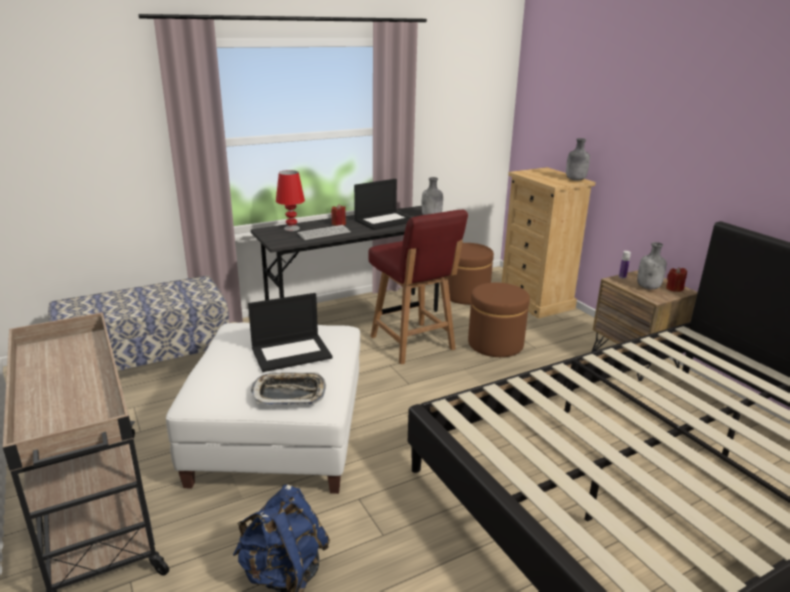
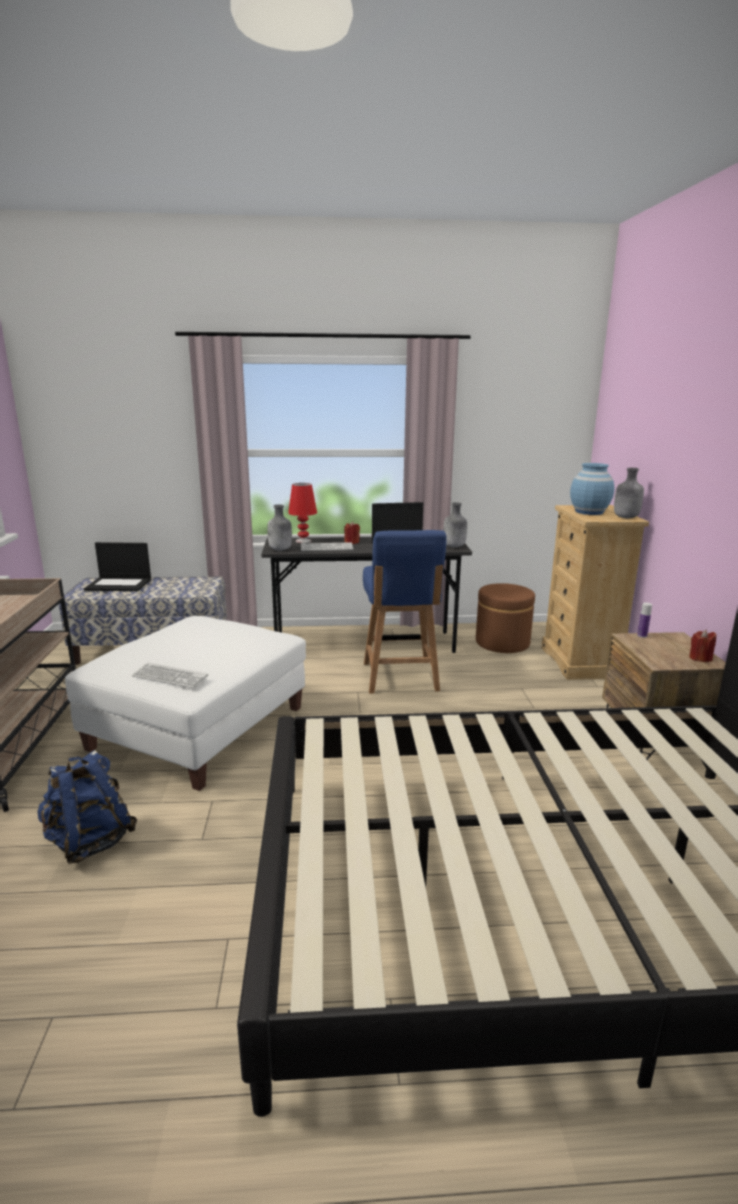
camera: 25 degrees right, 5 degrees down
(289, 393) = (170, 676): tray -> keyboard
(292, 352) = (211, 645): laptop -> laptop (119, 584)
(413, 344) = (400, 677): red chair -> blue chair
(495, 344) = (489, 695): brown ottoman -> none
(543, 177) = (589, 512): none -> blue vase
(648, 287) = (664, 651): grey bottle -> grey bottle (280, 550)

